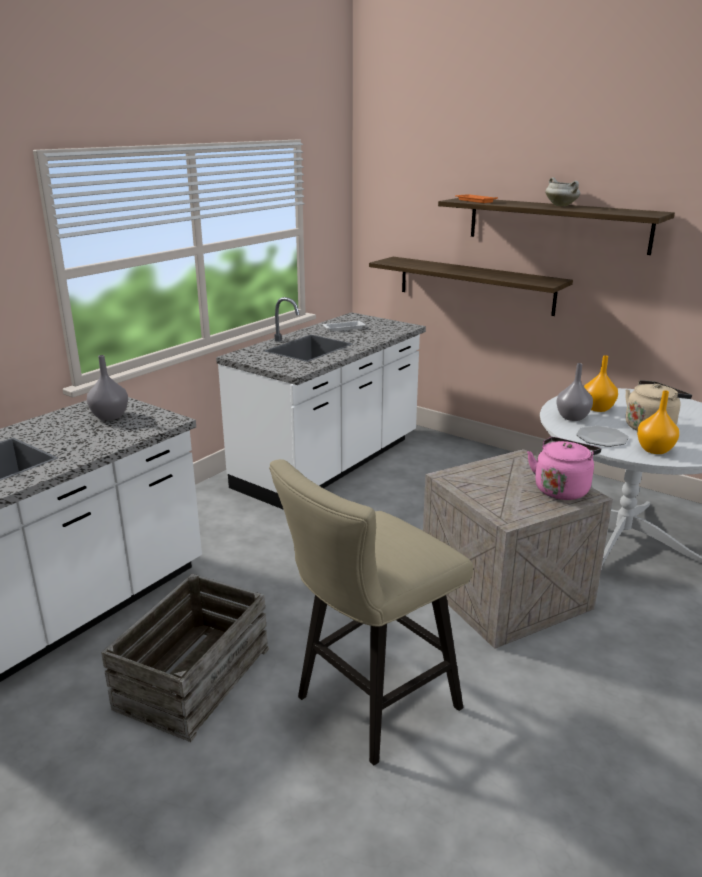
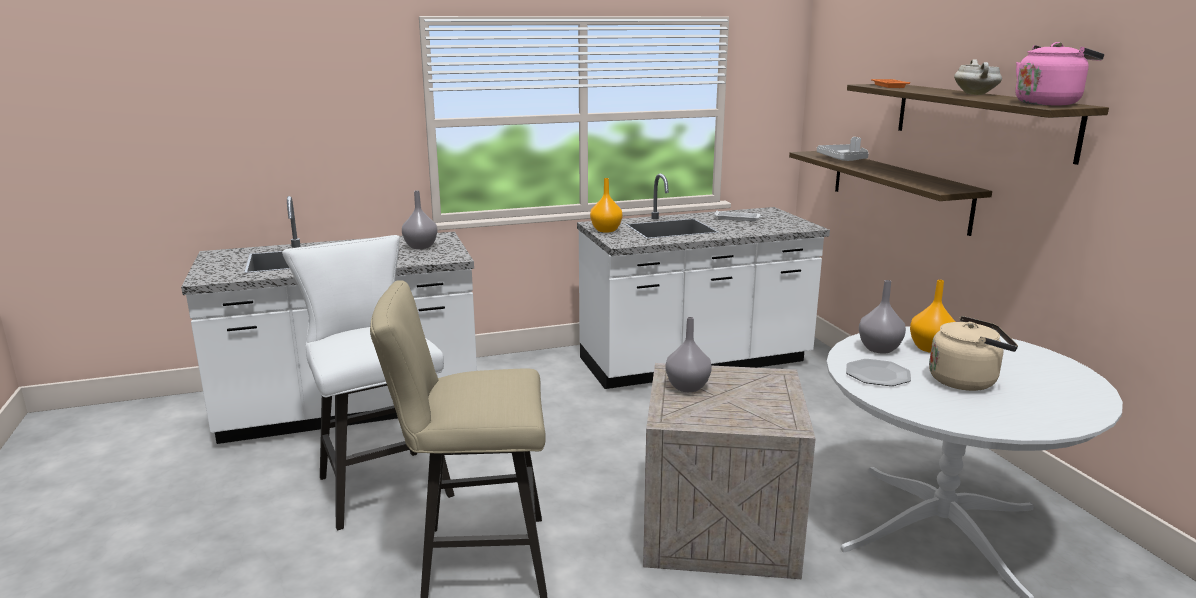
camera: 35 degrees right, 5 degrees down
(193, 677) = (379, 483): crate -> white stool
(424, 265) = (844, 159): none -> grey tray
(480, 487) = (688, 387): none -> grey vase
(562, 489) = (772, 413): pink kettle -> pink kettle (1049, 103)
(654, 450) = (922, 402): orange vase -> orange vase (605, 230)

